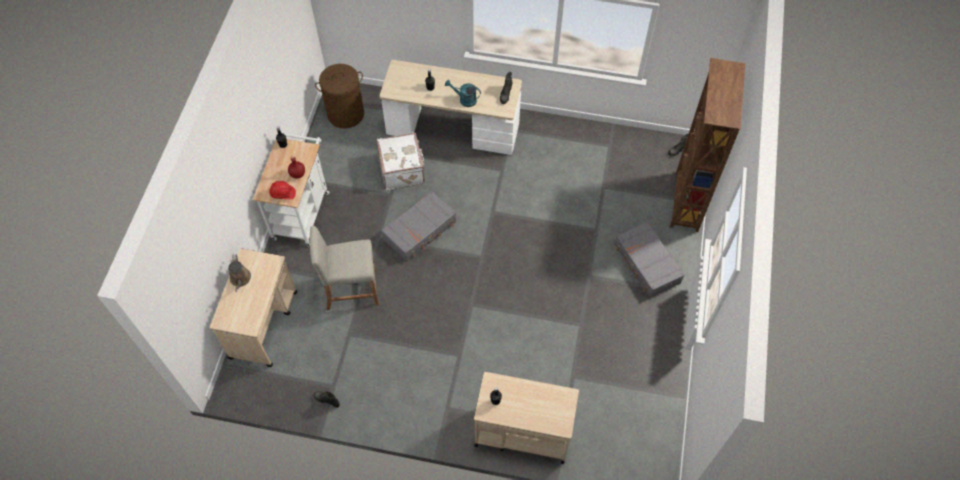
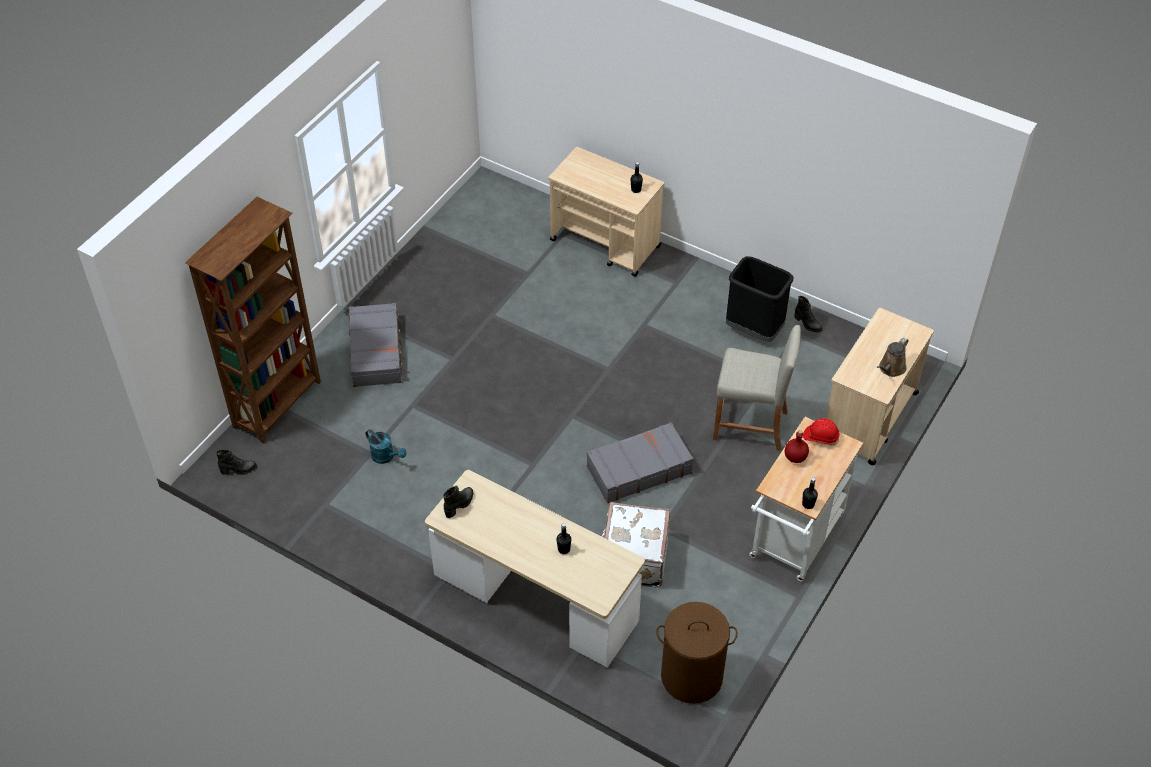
camera: 160 degrees left, 10 degrees down
(240, 279) = (891, 369): brown watering can -> brown watering can turned 150 degrees counterclockwise
(369, 380) = (754, 329): none -> black trash can
(464, 100) = (522, 515): turquoise watering can -> turquoise watering can (386, 457)

